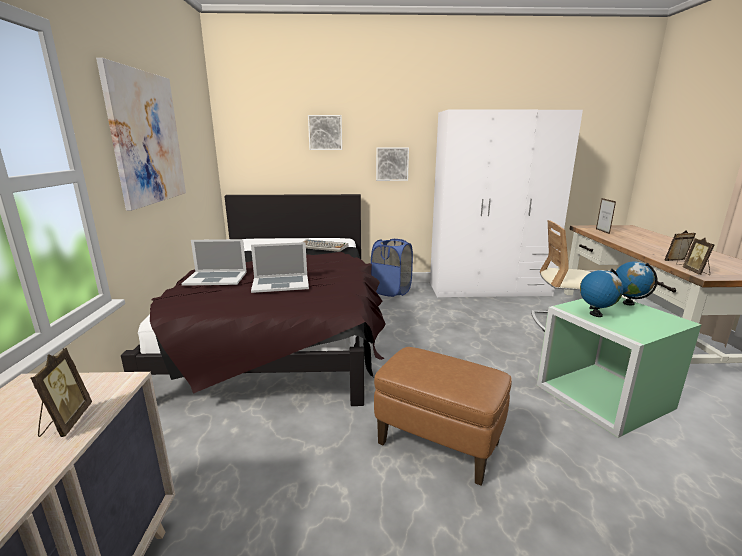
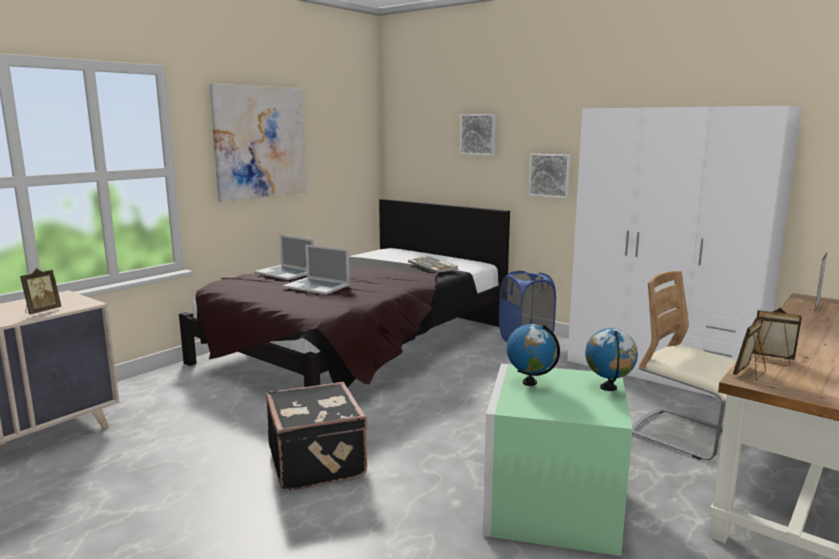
camera: 40 degrees right, 5 degrees down
(437, 443) = (318, 461): brown ottoman -> black suitcase

